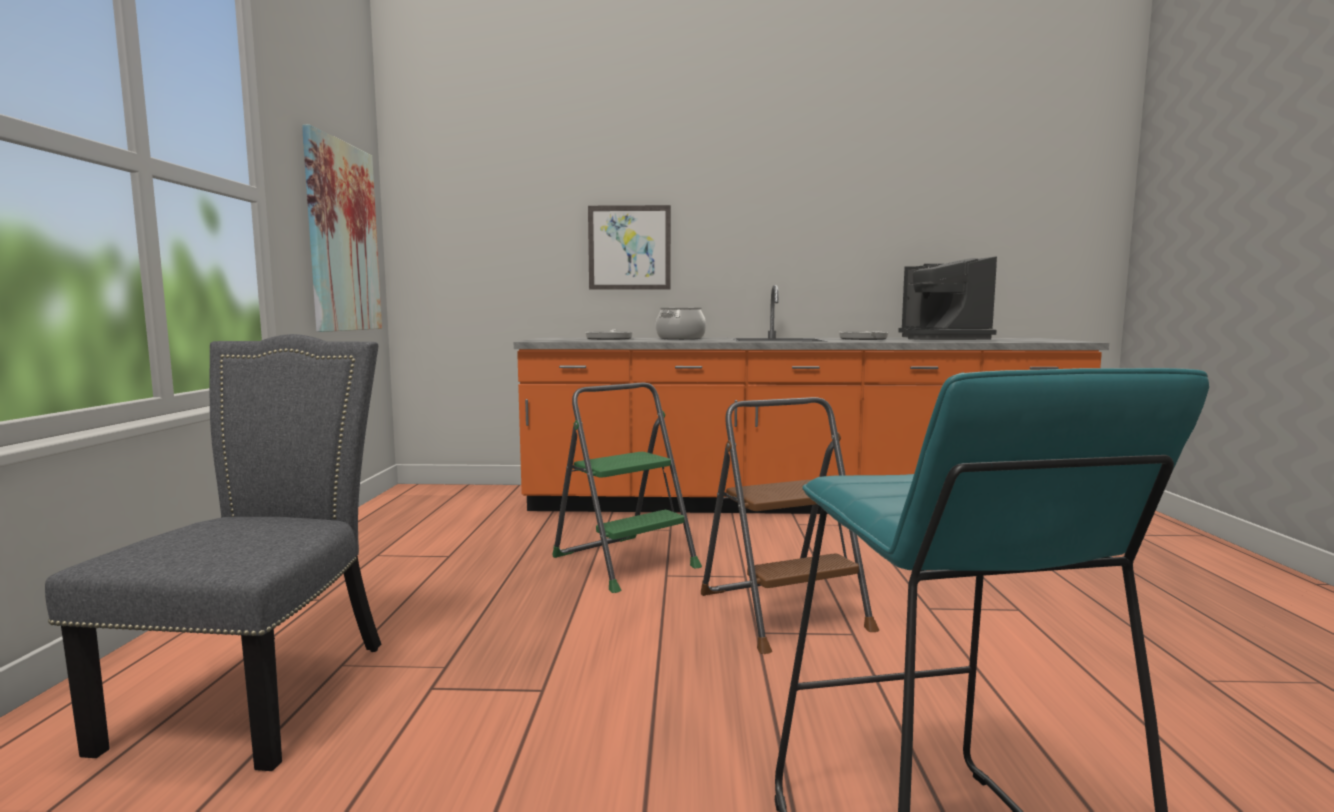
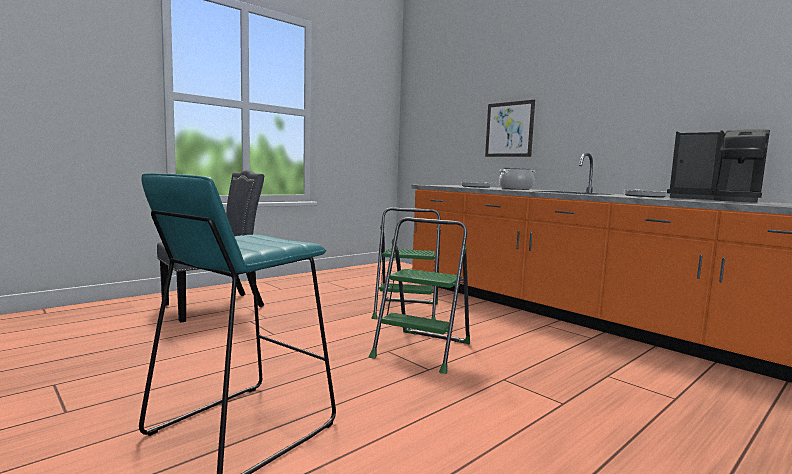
camera: 45 degrees right, 0 degrees up
(342, 237) = (364, 130): picture -> none
(780, 608) = (424, 348): brown step ladder -> green step ladder
(942, 339) = (716, 200): coffee machine -> coffee machine turned 90 degrees counterclockwise

